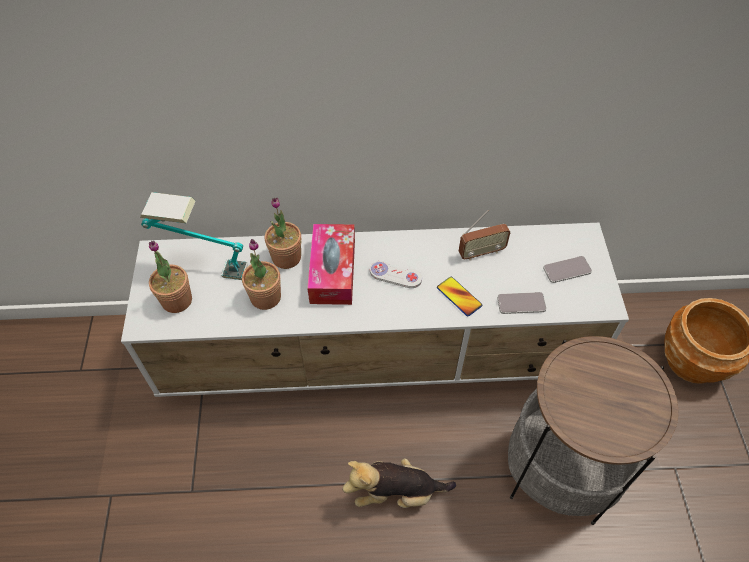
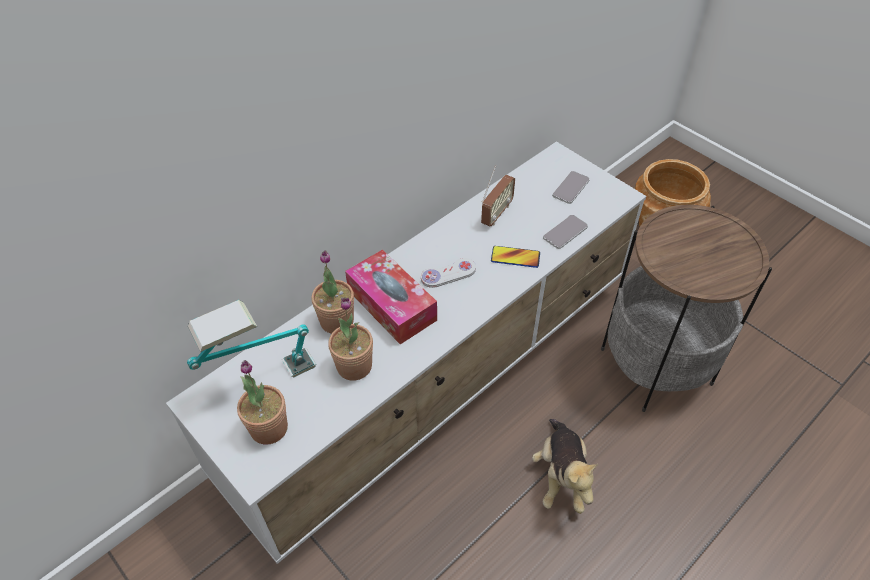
camera: 40 degrees left, 5 degrees down
(396, 493) = (561, 476): plush toy -> plush toy turned 45 degrees counterclockwise

